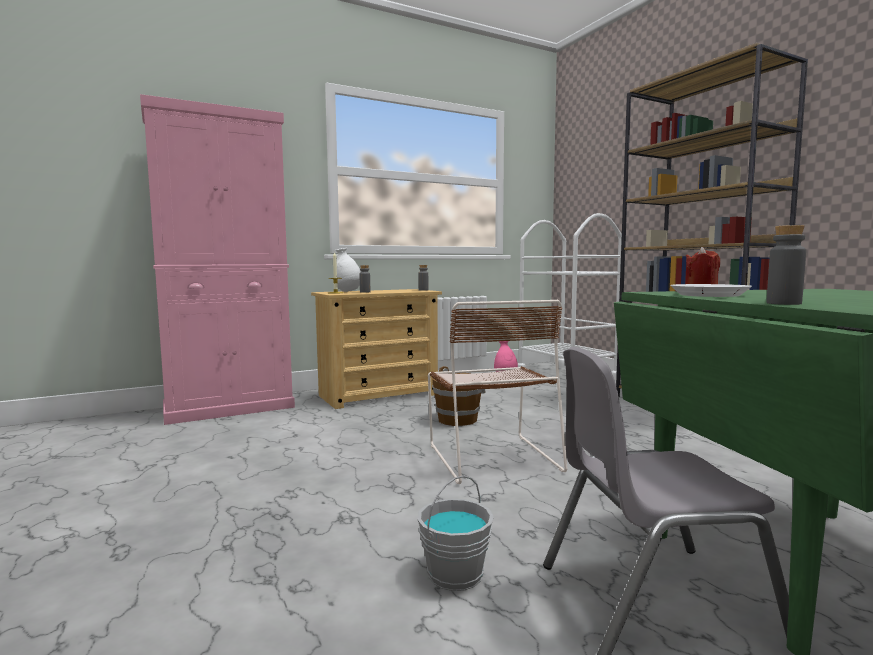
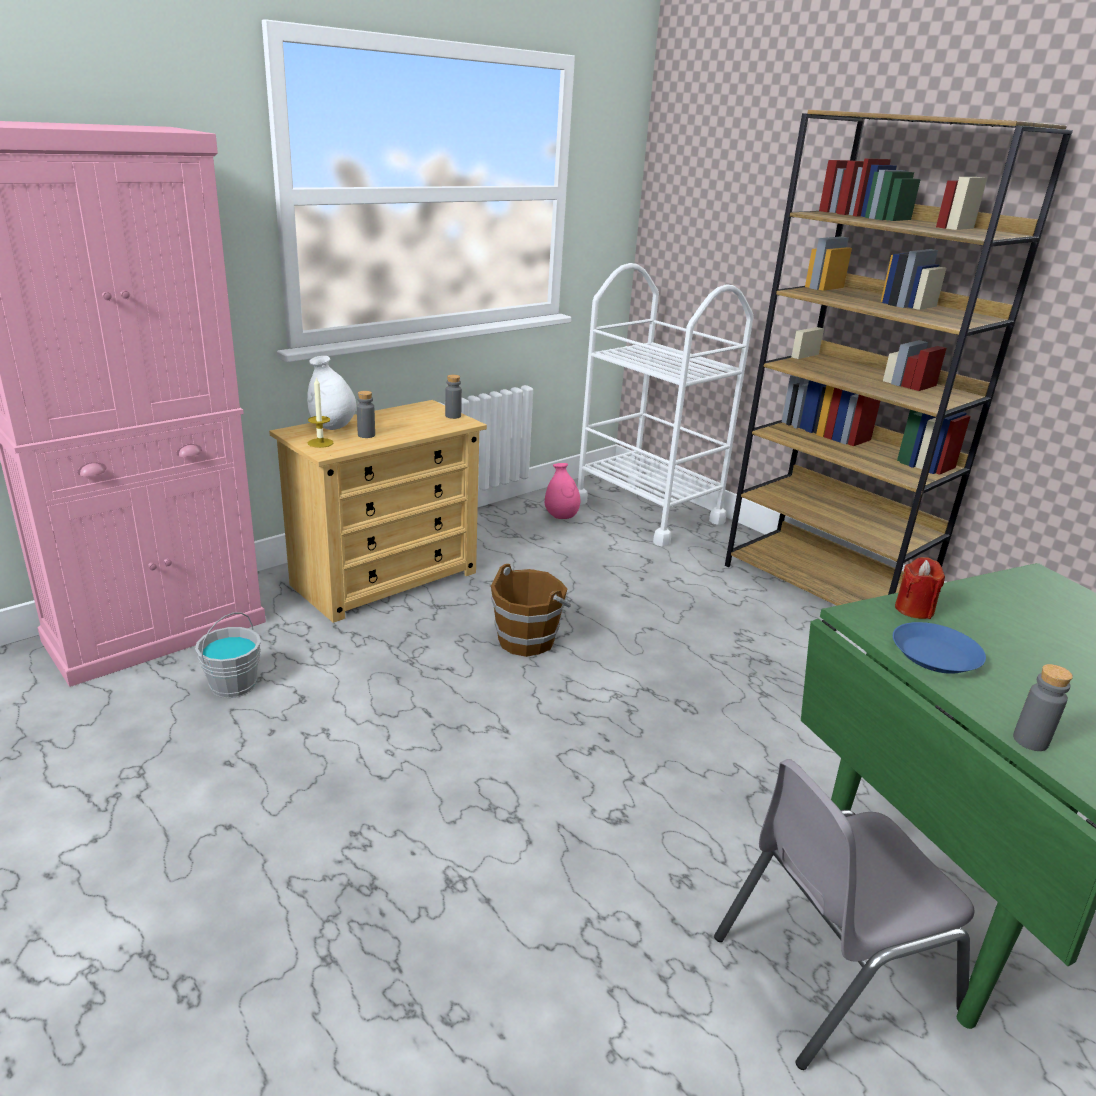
camera: 15 degrees left, 20 degrees up
(455, 573) = (622, 964): grey bucket -> grey bucket (233, 684)
(491, 456) = (598, 726): brown chair -> none
(708, 295) = (934, 655): white plate -> blue plate

